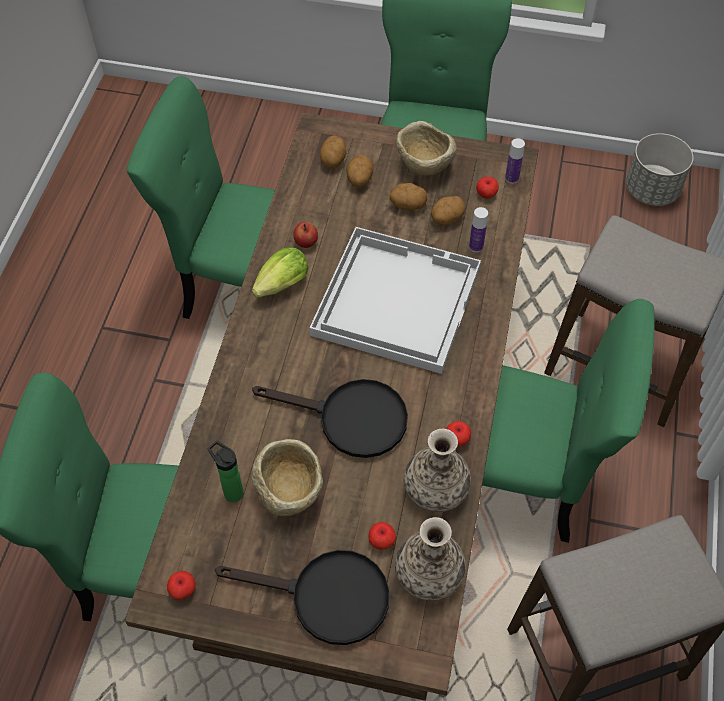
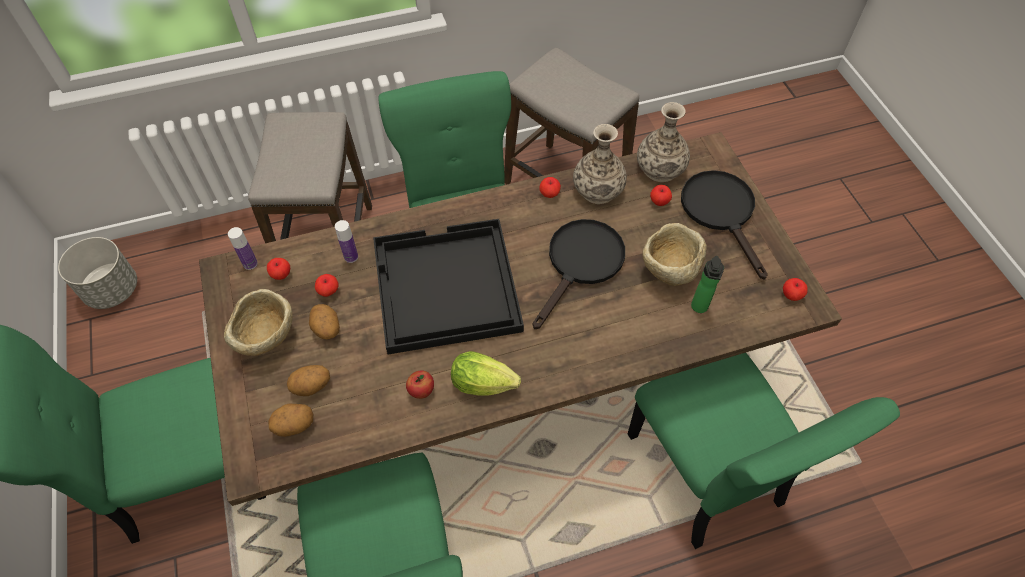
camera: 120 degrees left, 0 degrees up
(350, 419) = (581, 264): black frying pan -> black frying pan turned 45 degrees clockwise
(395, 299) = (445, 288): white tray -> black tray
(447, 219) = (328, 291): potato -> apple

